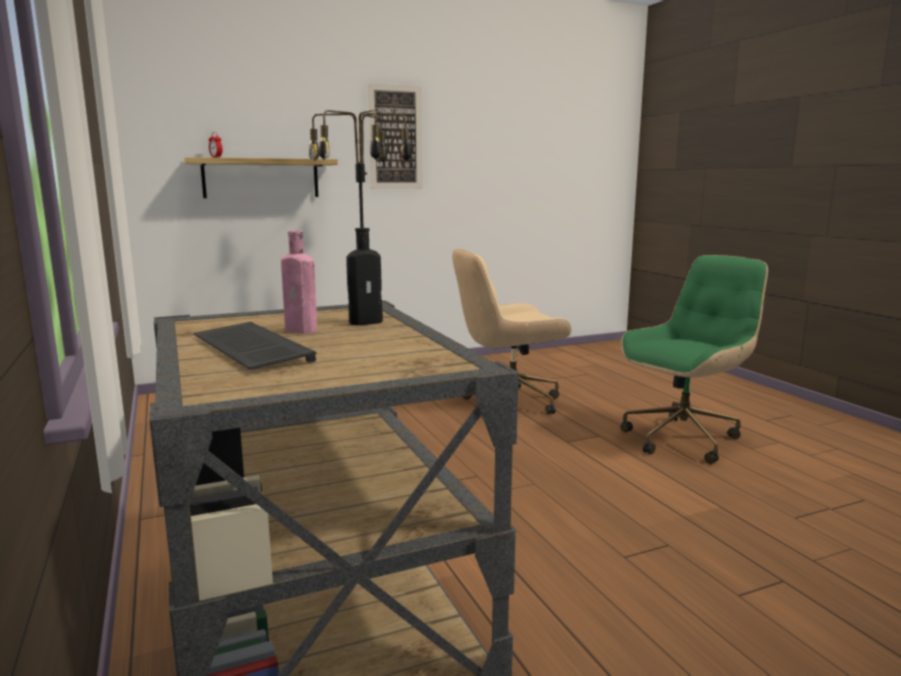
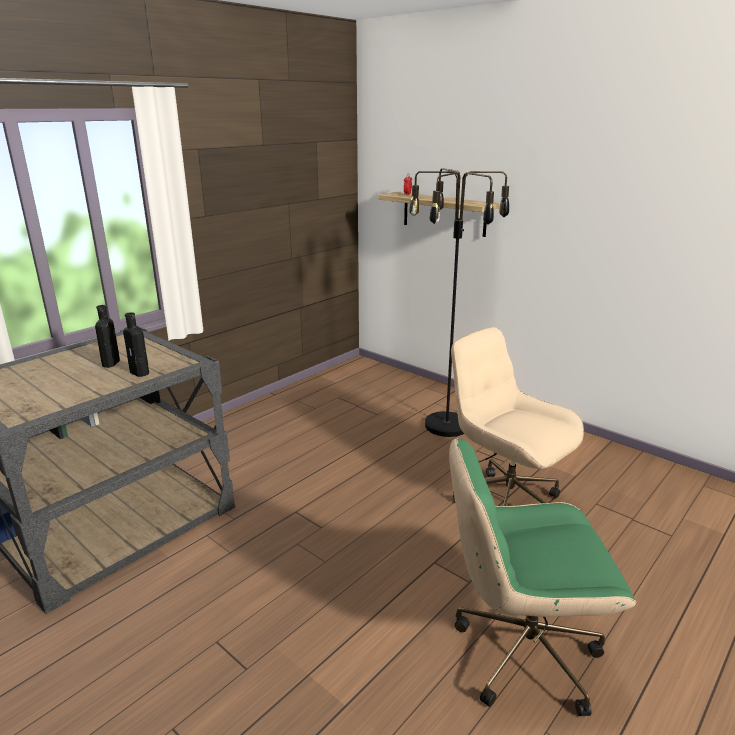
camera: 65 degrees right, 10 degrees up
(248, 349) = (61, 364): keyboard -> none
(303, 330) = (110, 364): pink bottle -> black bottle
(395, 137) = (567, 184): picture -> none
(684, 438) = (521, 656): green office chair -> green office chair turned 150 degrees clockwise

